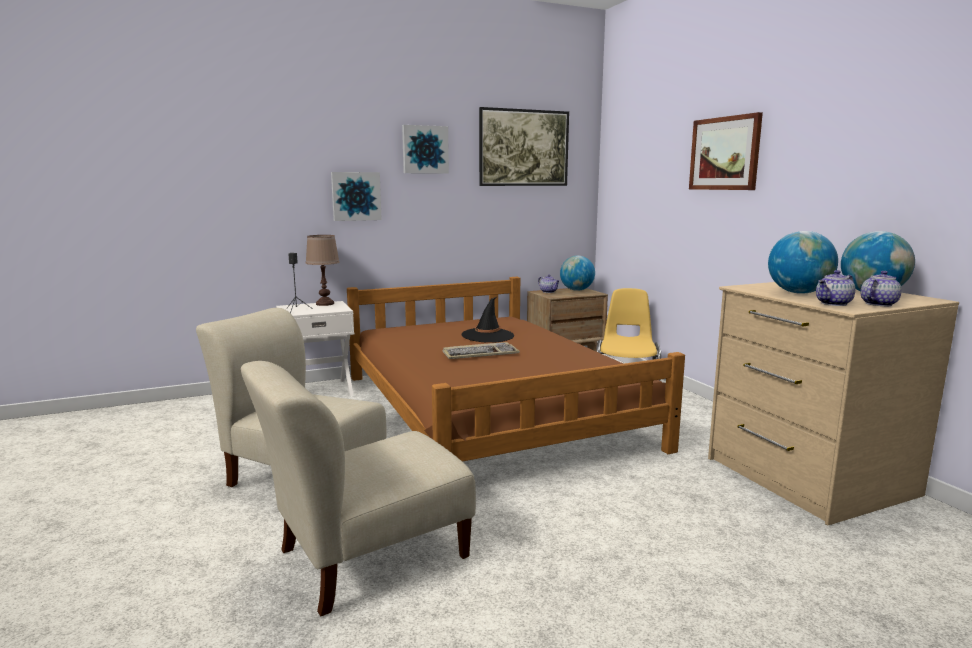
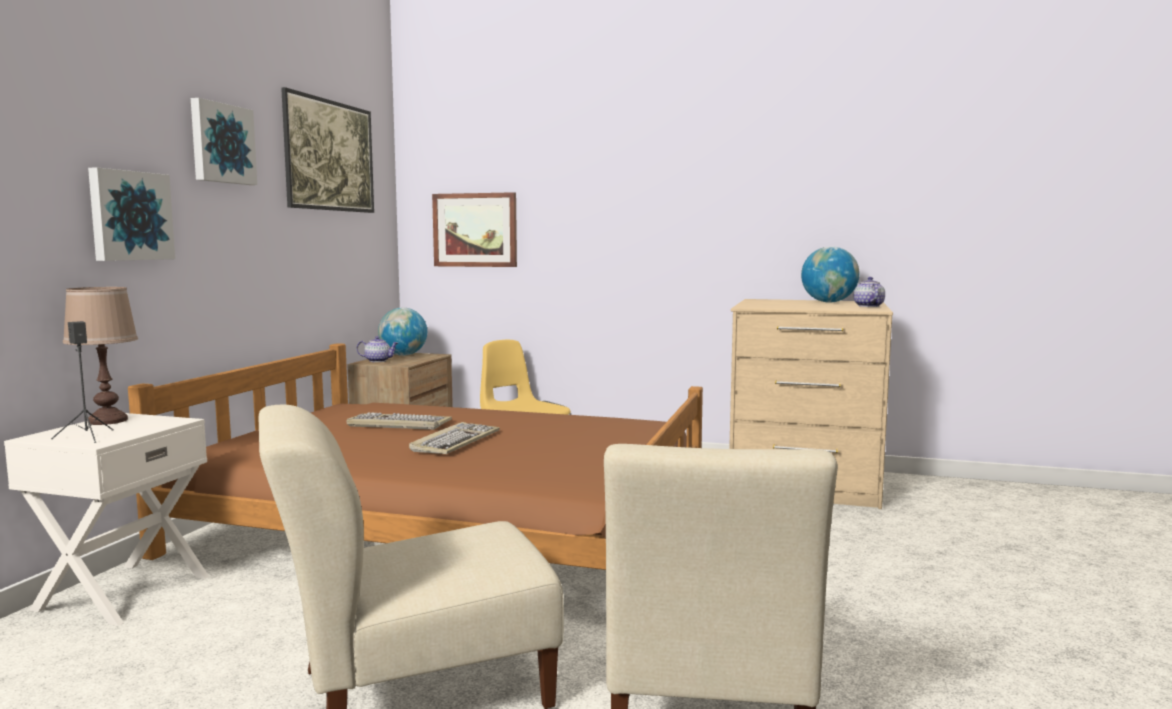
camera: 50 degrees left, 5 degrees down
(487, 336) = (397, 424): black hat -> keyboard
(724, 153) = (616, 176): picture -> picture (475, 230)
(798, 293) = (797, 306): globe -> none
(834, 304) = (852, 308): teapot -> none

